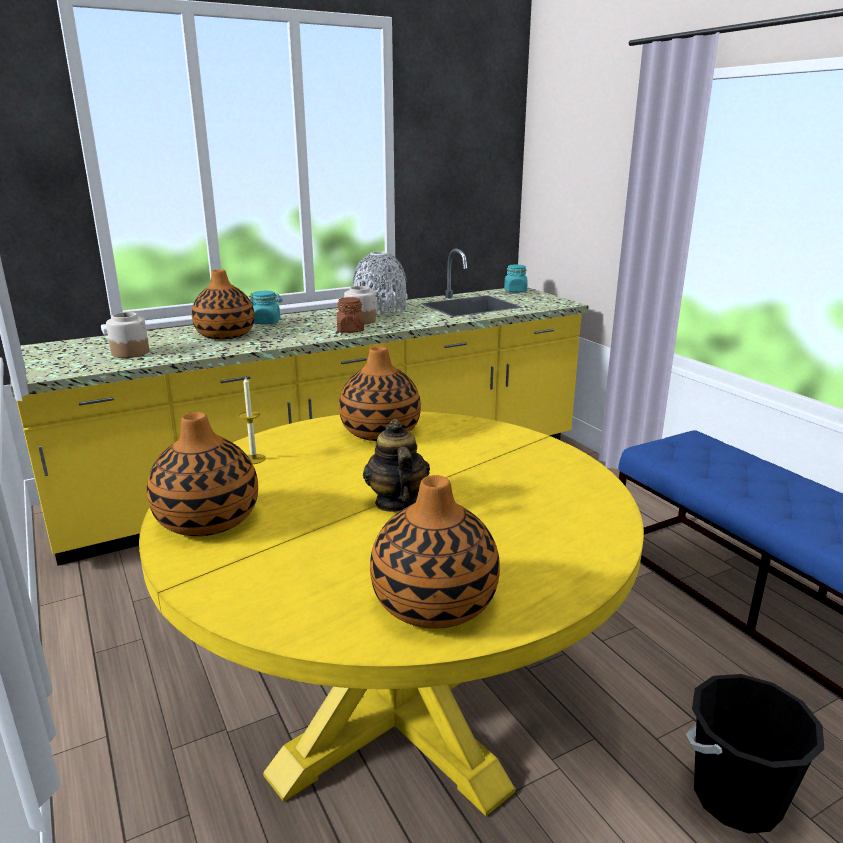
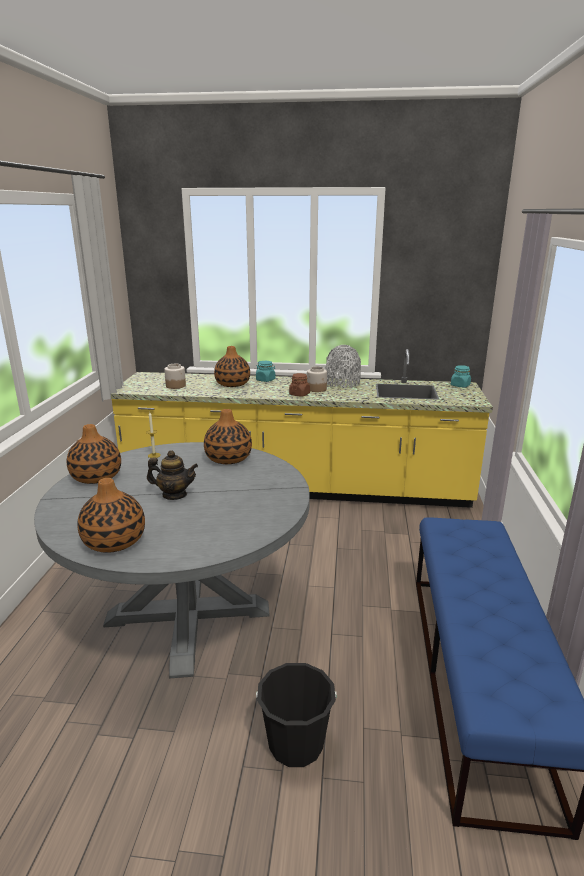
camera: 35 degrees right, 0 degrees up
(396, 502) = (174, 495): teapot -> teapot turned 75 degrees clockwise
(397, 709) = (188, 615): yellow dining table -> grey dining table

